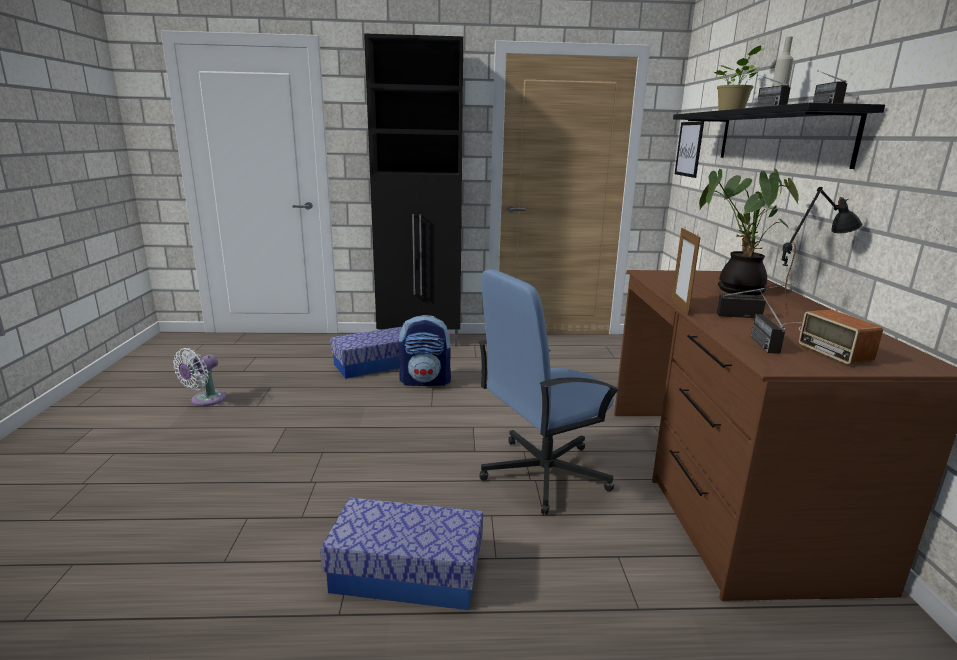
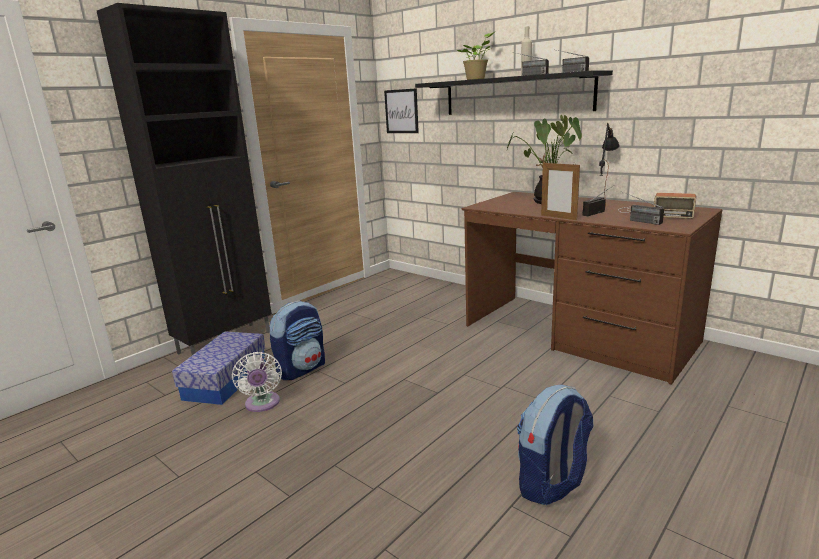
camera: 45 degrees left, 0 degrees up
(205, 400) = (96, 511): white fan -> white fan (262, 404)
(406, 573) = (552, 484): storage box -> backpack
(542, 473) = (499, 380): blue office chair -> none

